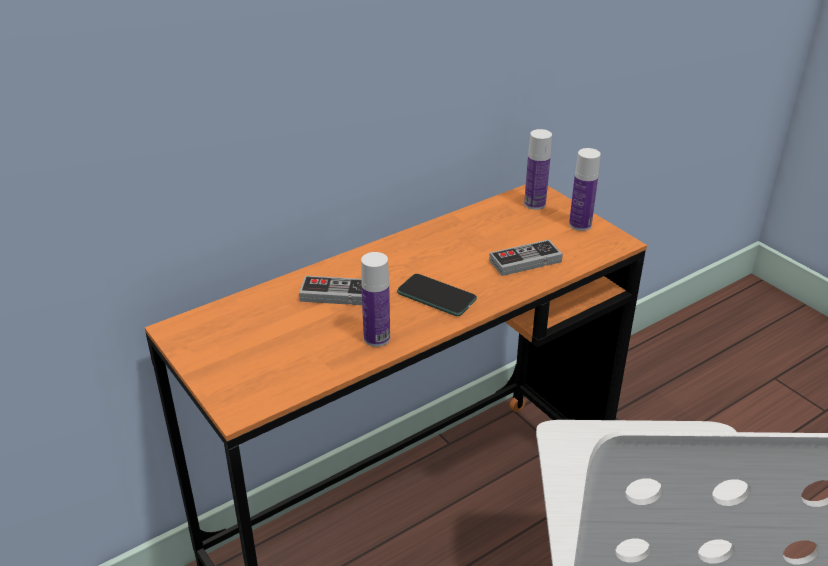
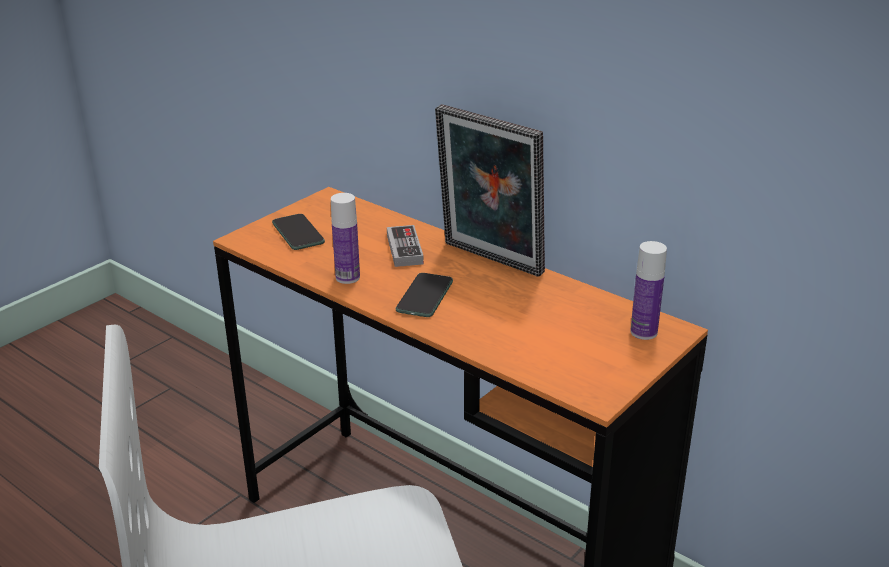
camera: 75 degrees right, 5 degrees down
(254, 362) = (298, 233): none -> phone
(387, 250) = (489, 260): none -> picture frame
(525, 261) = (515, 338): game controller -> none
(580, 225) = (618, 367): bottle -> none

